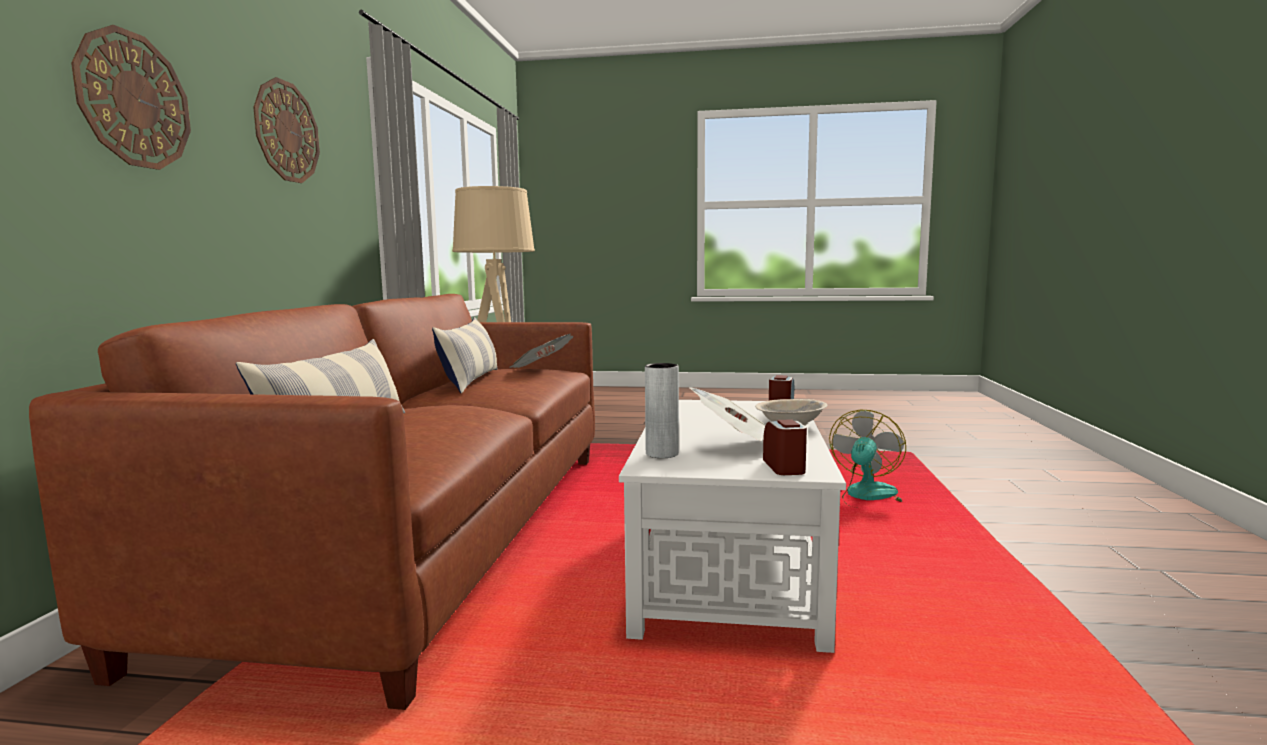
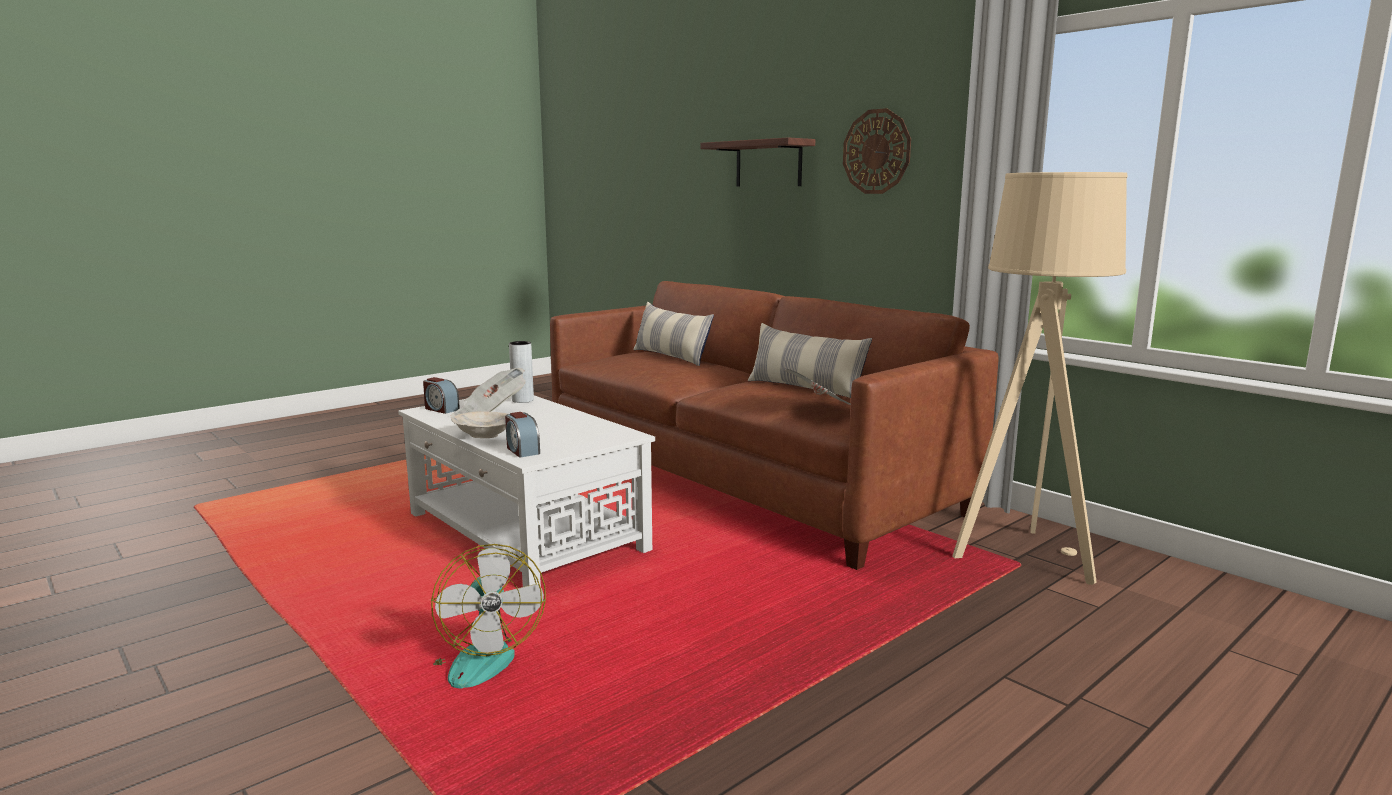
camera: 130 degrees right, 5 degrees up
(134, 100) = (768, 164): wall clock -> shelf

